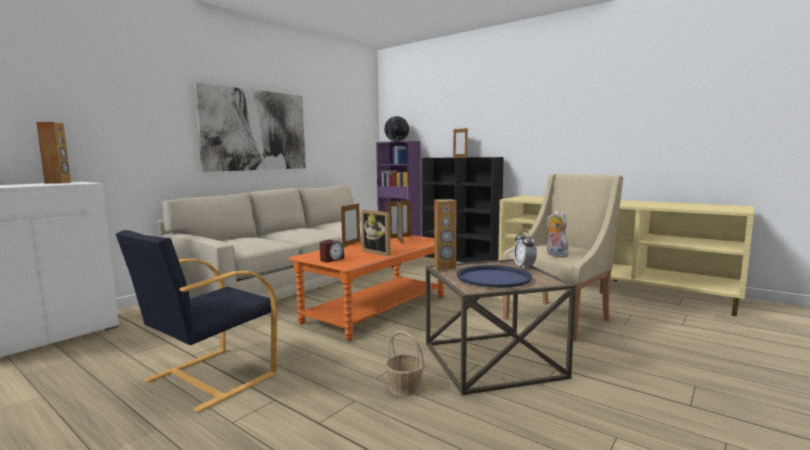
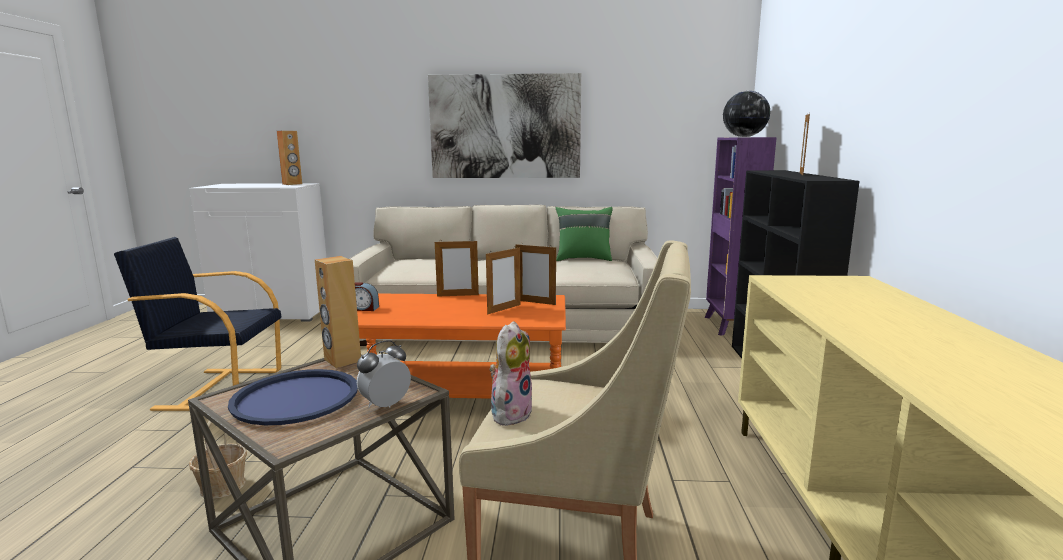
camera: 55 degrees right, 5 degrees up
(330, 222) = (583, 259): none -> green pillow
(379, 252) = (426, 315): picture frame -> none

